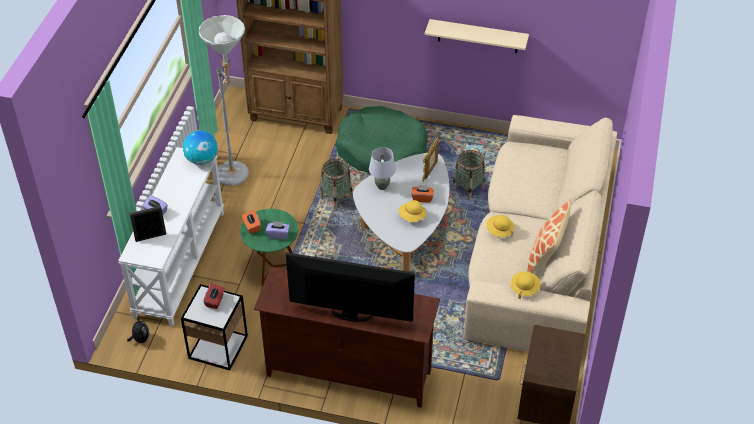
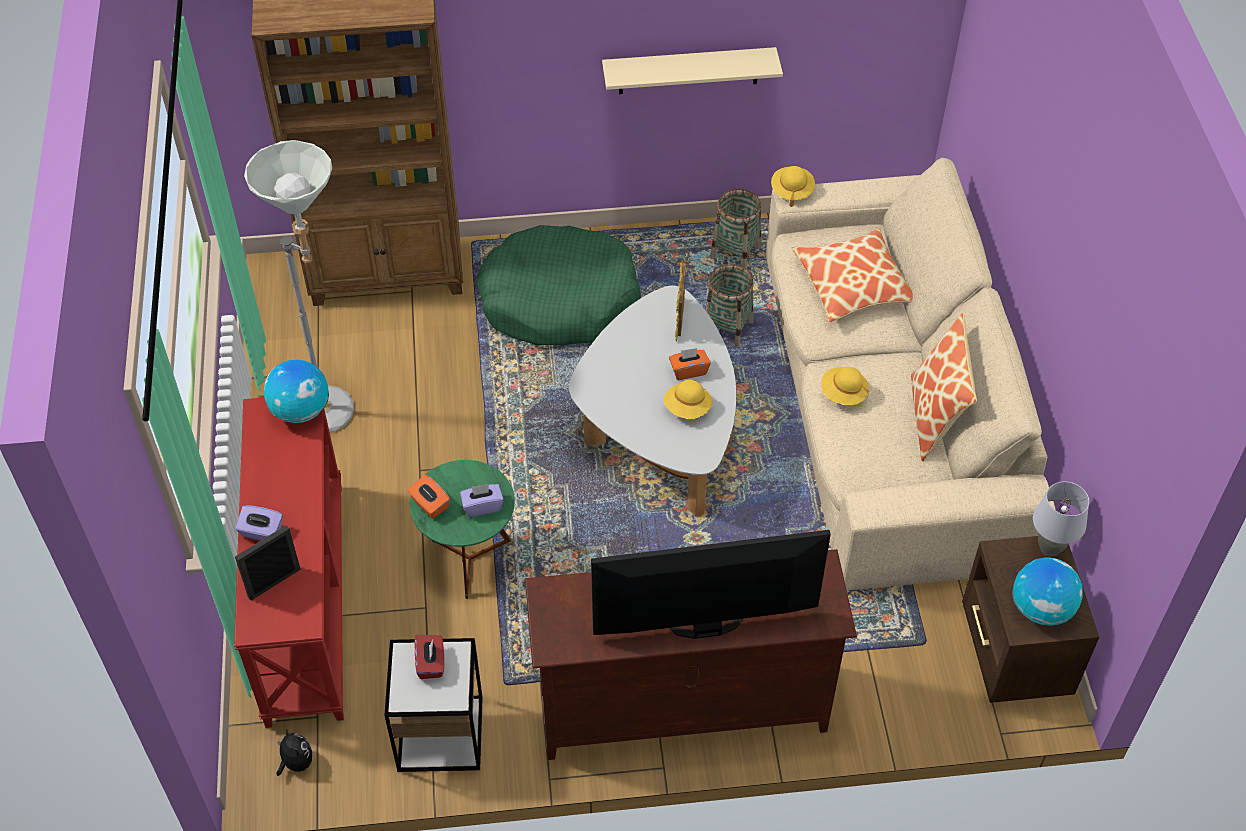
camera: 20 degrees left, 5 degrees up
(179, 263) = (303, 600): white console table -> red console table
(336, 197) = (520, 403): basket -> basket (735, 252)
(382, 186) = (613, 368): grey table lamp -> grey table lamp (1049, 548)
(524, 288) = (937, 483): yellow hat -> yellow hat (792, 191)
(534, 177) = (853, 285): none -> pillow
(550, 367) = (1041, 609): none -> globe

